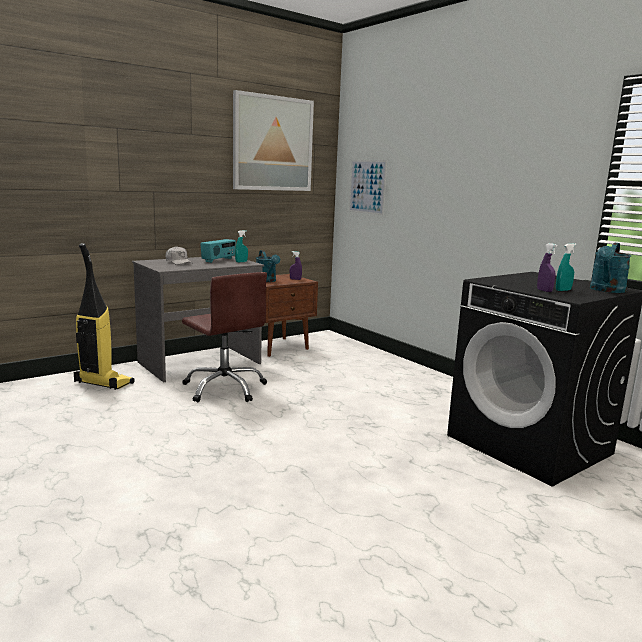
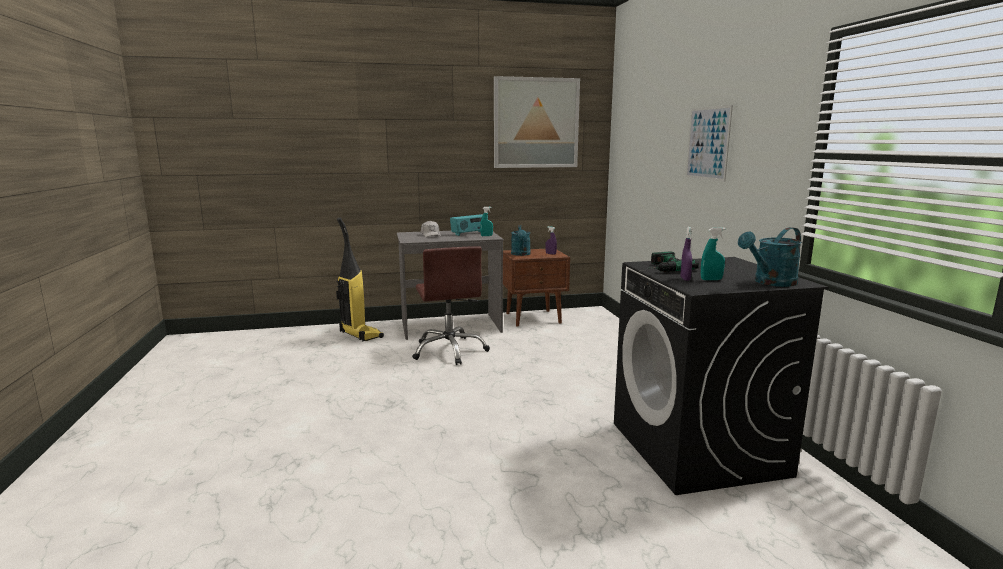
camera: 25 degrees right, 0 degrees up
(367, 186) = (629, 161): picture -> picture (708, 143)
(505, 283) = (661, 268): none -> power drill

